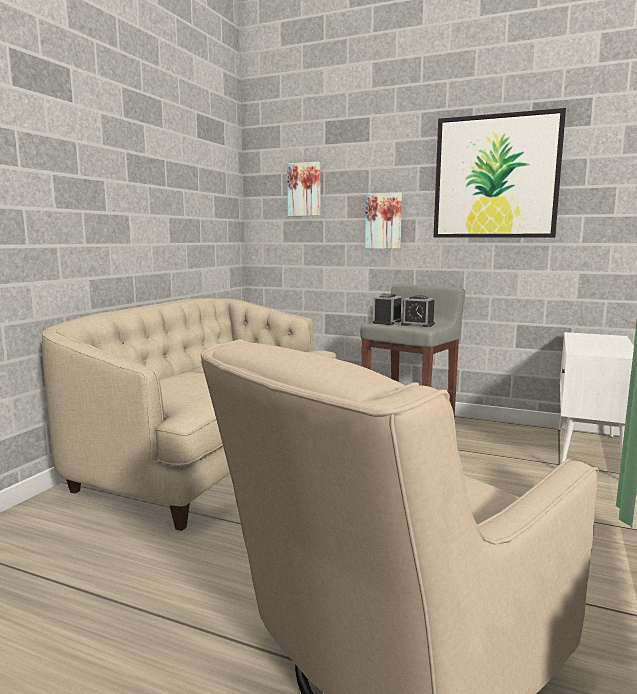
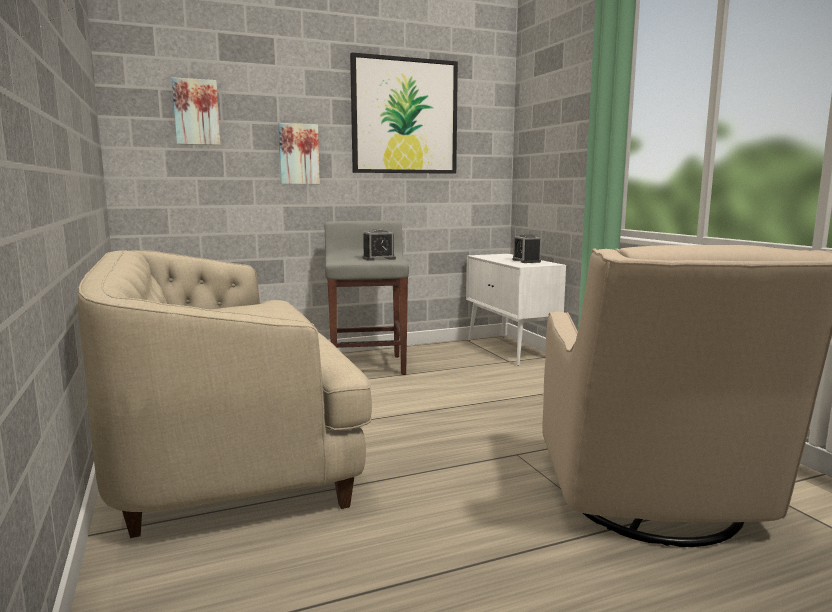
camera: 45 degrees left, 0 degrees up
(387, 322) = (346, 259): alarm clock -> alarm clock (526, 261)

